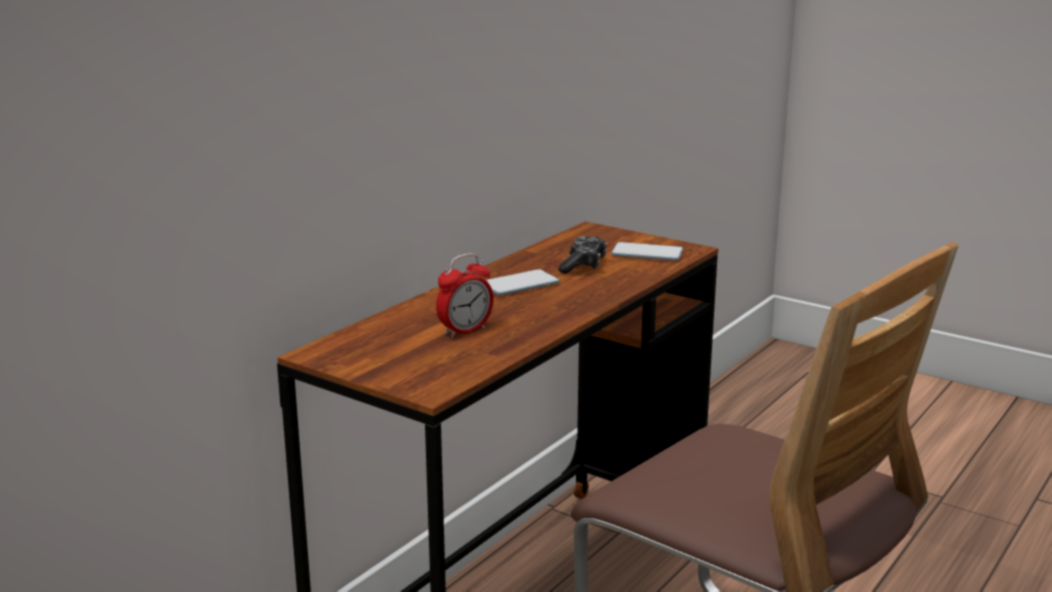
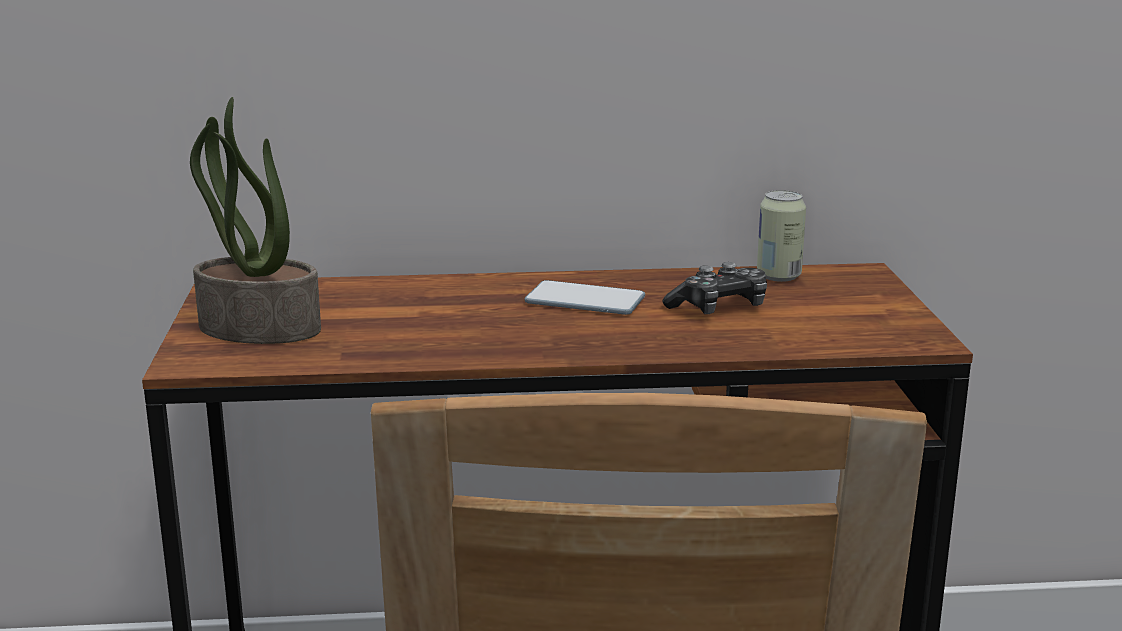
camera: 50 degrees right, 0 degrees up
(409, 362) = (257, 329): none -> potted plant
(465, 331) = (389, 323): alarm clock -> none
(564, 242) = (778, 276): none -> can
(647, 253) = (843, 324): phone -> none

